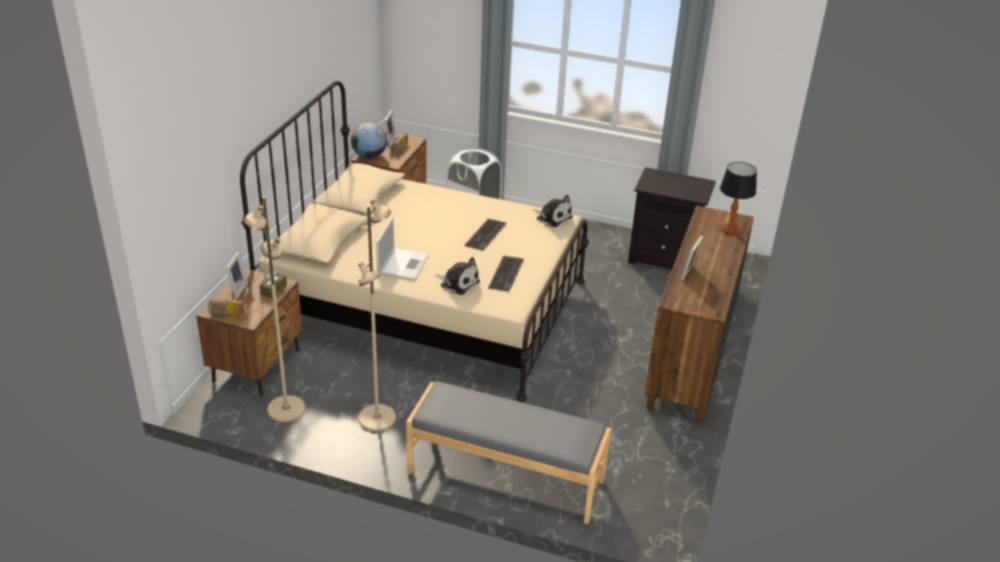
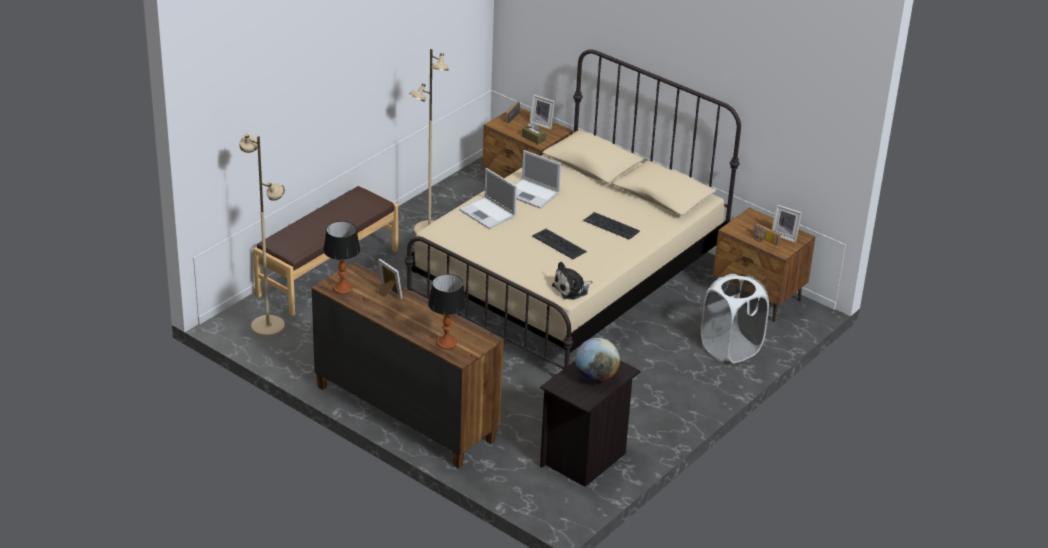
camera: 110 degrees right, 0 degrees up
(285, 409) = (464, 194): beige floor lamp -> beige floor lamp (268, 326)
(369, 156) = (752, 218): globe -> globe (596, 377)
(458, 283) = (488, 213): plush toy -> laptop
(505, 273) = (489, 239): keyboard -> keyboard (611, 226)
(505, 477) = (327, 272): grey bench -> brown bench
(708, 302) = (342, 288): none -> table lamp

